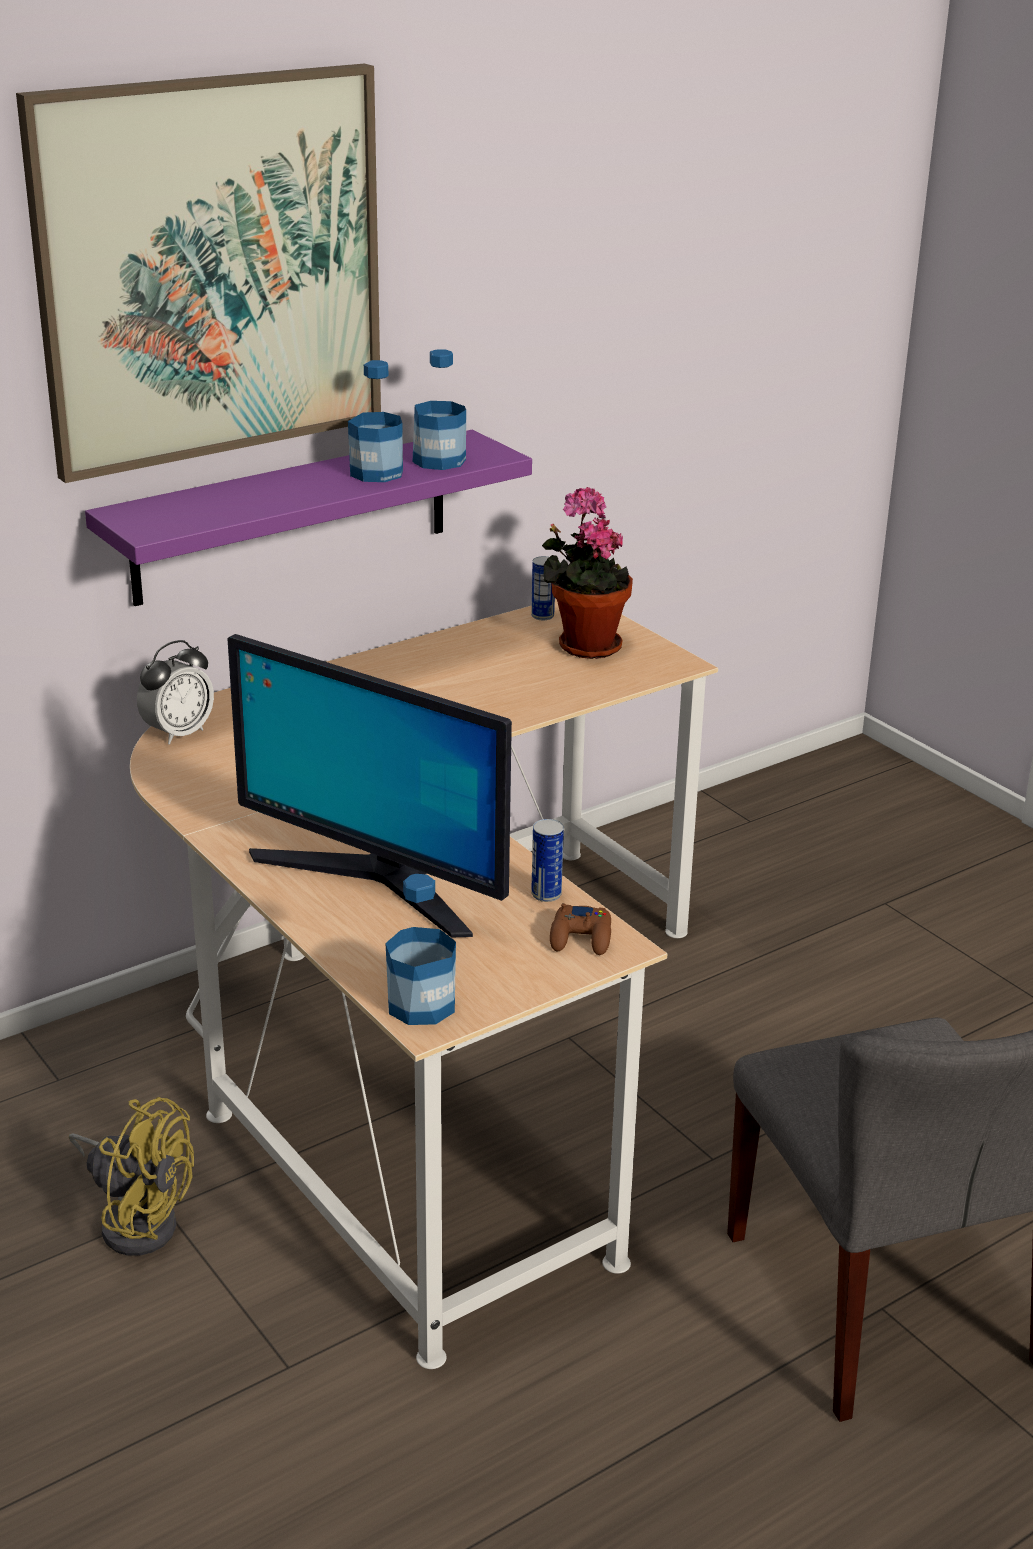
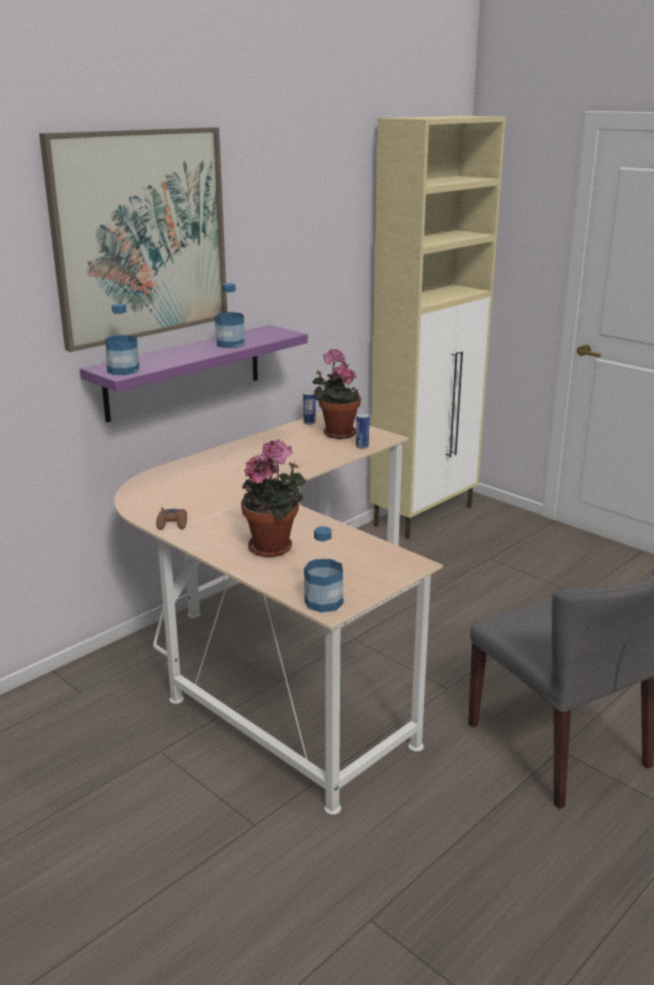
camera: 10 degrees left, 5 degrees down
(137, 1219) = (145, 759): yellow fan -> none
(178, 733) = (137, 489): alarm clock -> none
(377, 882) = (274, 547): monitor -> potted plant
(439, 461) = (260, 337): bottle -> bottle (123, 370)
(546, 894) = (367, 544): can -> can (362, 447)
(581, 937) = (395, 562): brown game controller -> brown game controller (172, 523)
(787, 797) = (425, 515): none -> beige cabinet

